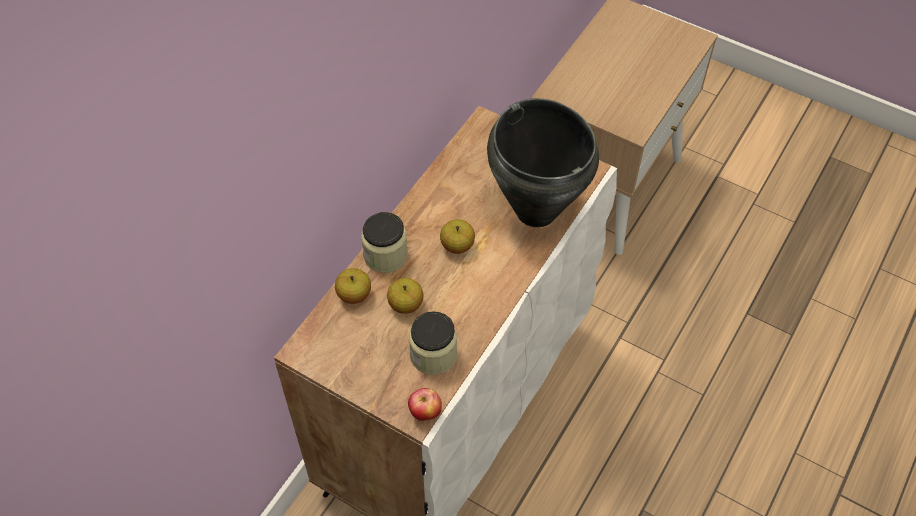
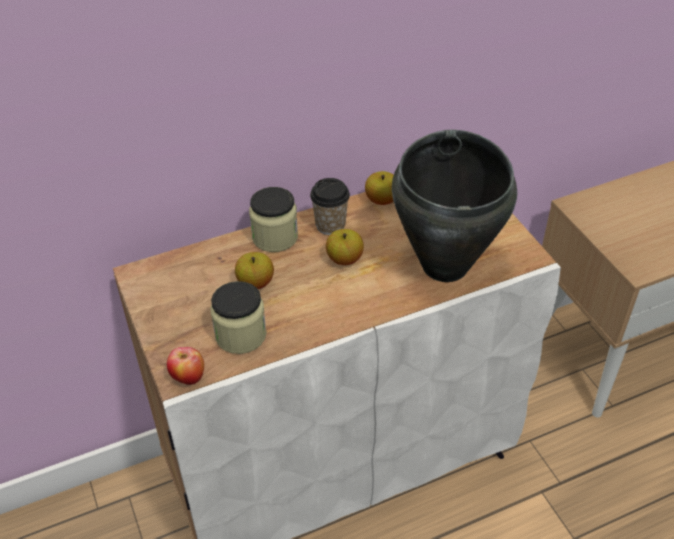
camera: 35 degrees right, 10 degrees down
(354, 295) = (220, 254): apple -> apple (382, 200)
(421, 221) = (330, 225): none -> cup

